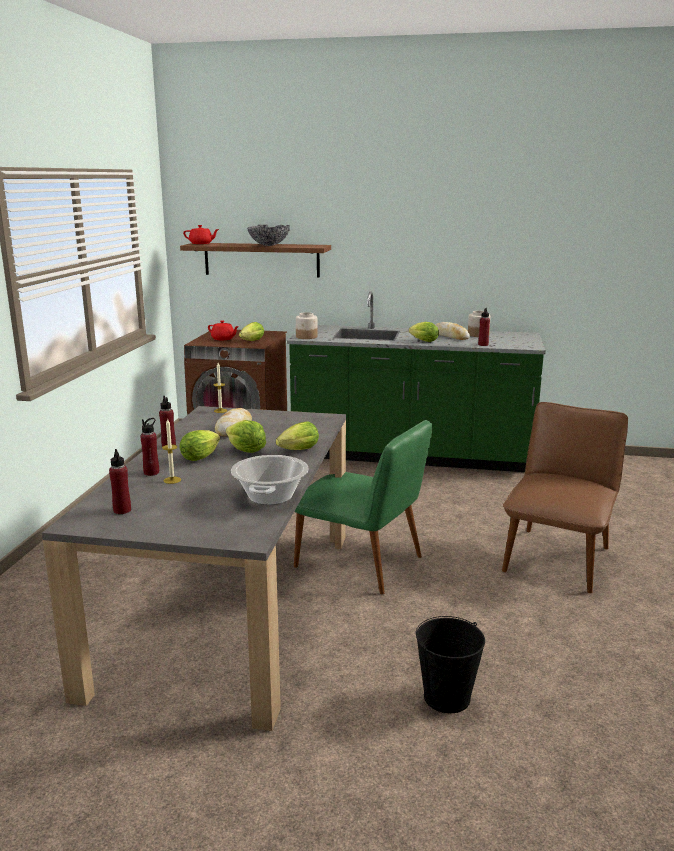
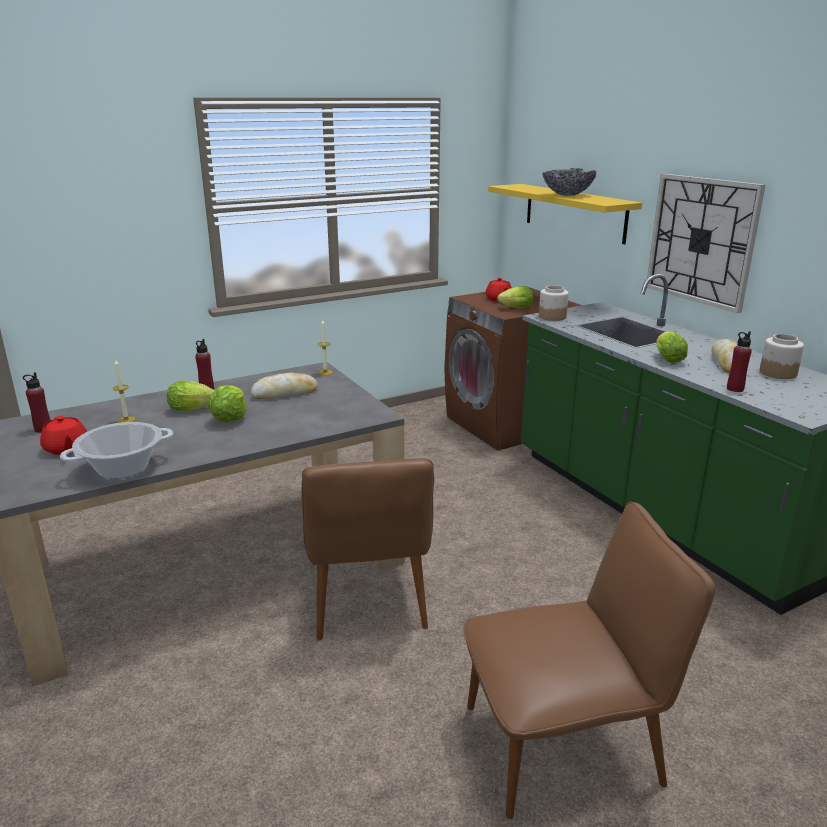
camera: 50 degrees right, 5 degrees up
(151, 472) = (136, 407): red bottle -> none
(201, 243) = (517, 186): red teapot -> red teapot (66, 449)
(261, 259) = (574, 212): brown shelf -> yellow shelf
(296, 451) = (258, 436): lettuce -> none
(358, 561) = (366, 594): green chair -> brown chair
(387, 265) = (701, 240): none -> wall clock
(447, 697) = (153, 780): black bucket -> none

